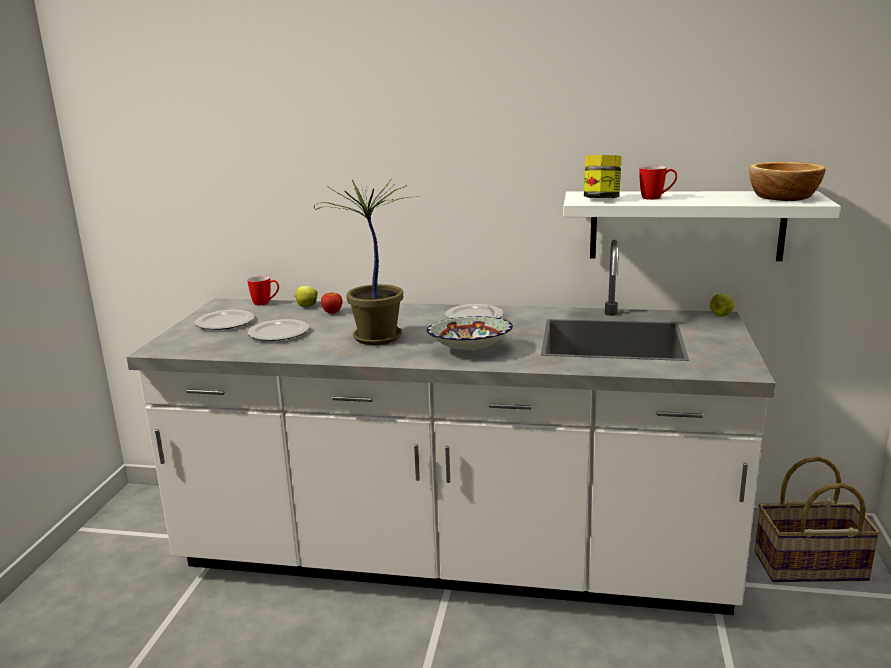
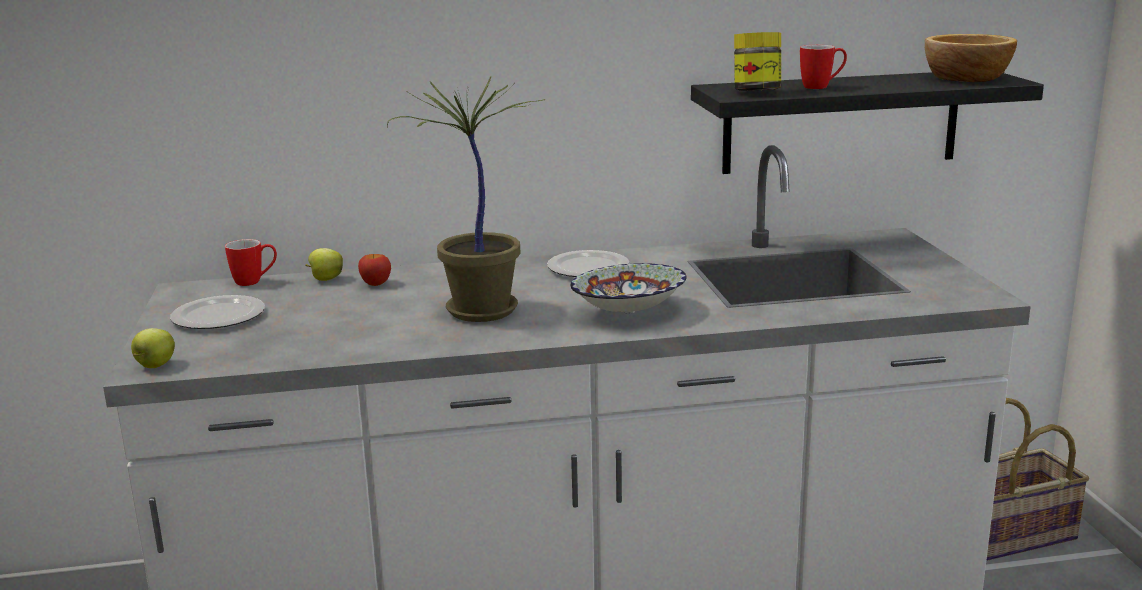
camera: 20 degrees left, 0 degrees up
(277, 333) = (322, 322): plate -> none
(686, 225) = (841, 121): white shelf -> black shelf
(720, 315) = (892, 234): apple -> apple (155, 366)

